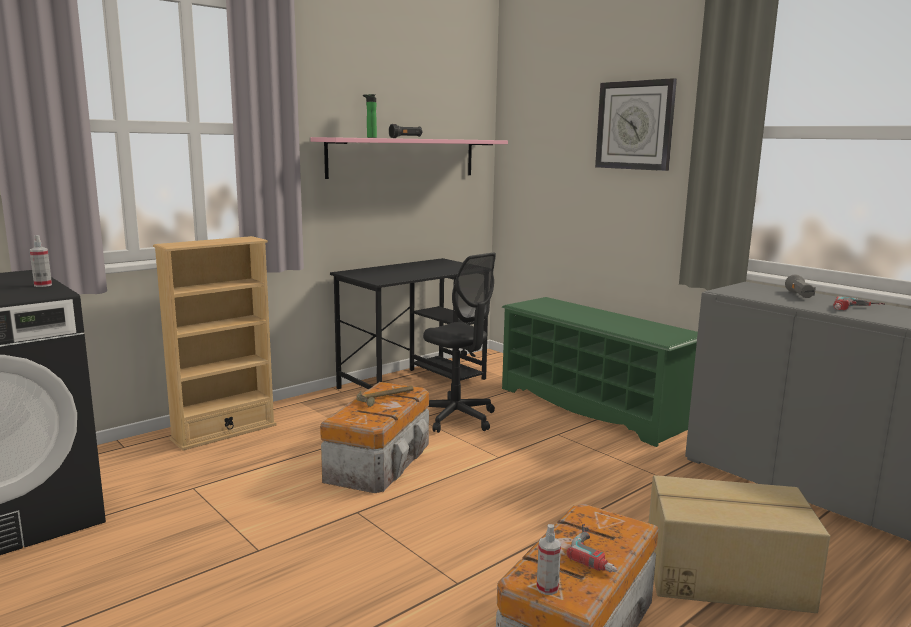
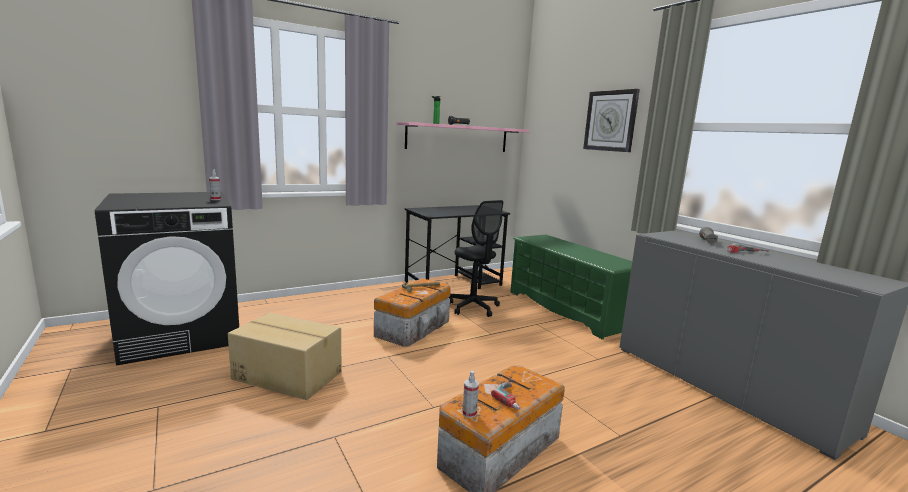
camera: 10 degrees right, 0 degrees up
(224, 432) = (327, 301): beige bookcase -> none
(724, 575) = (618, 427): cardboard box -> cardboard box (288, 375)

